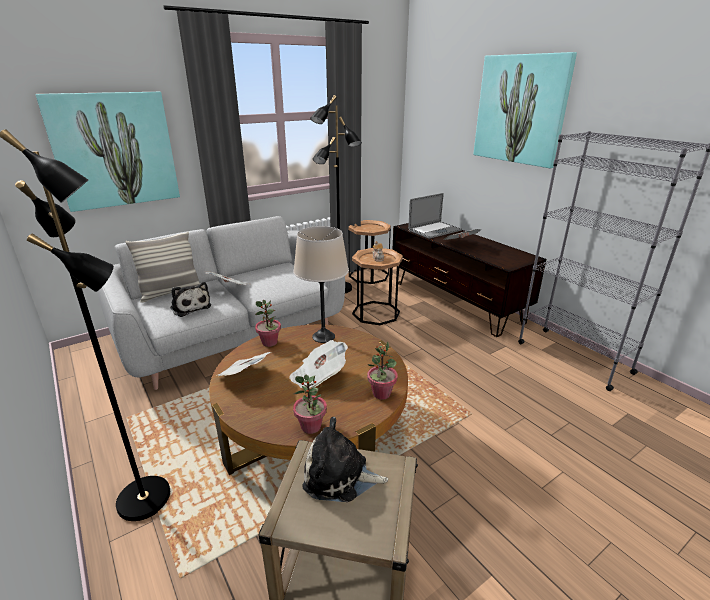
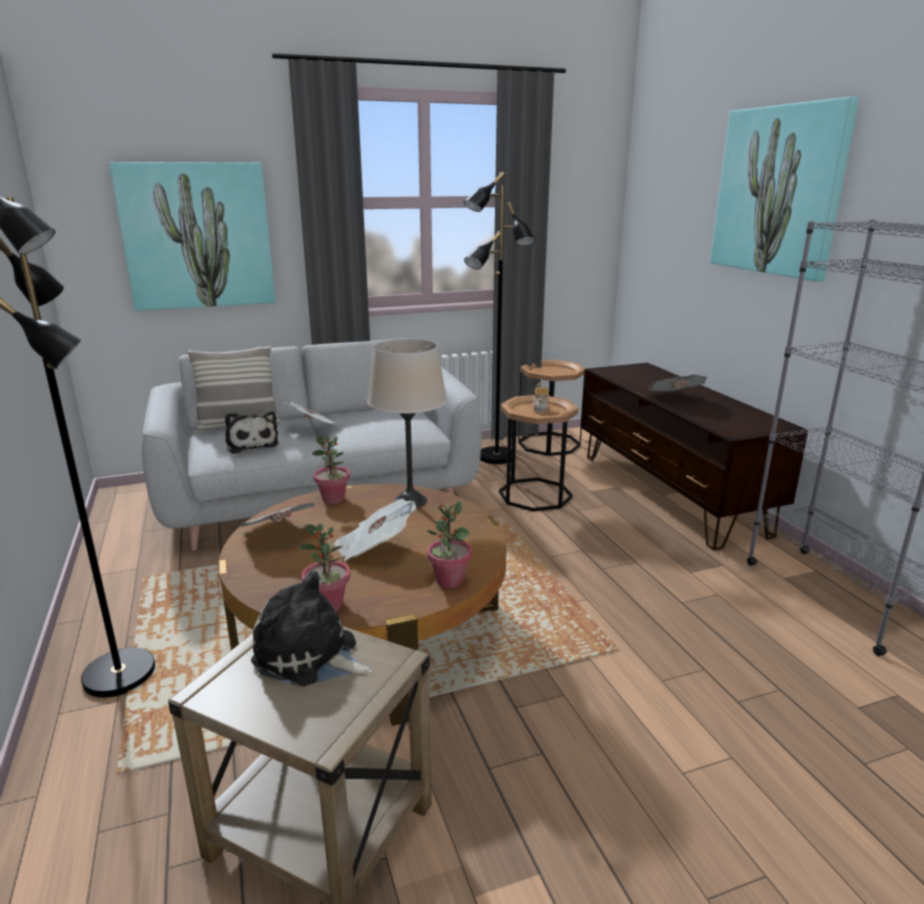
camera: 15 degrees right, 5 degrees down
(434, 230) = (645, 378): laptop -> none

